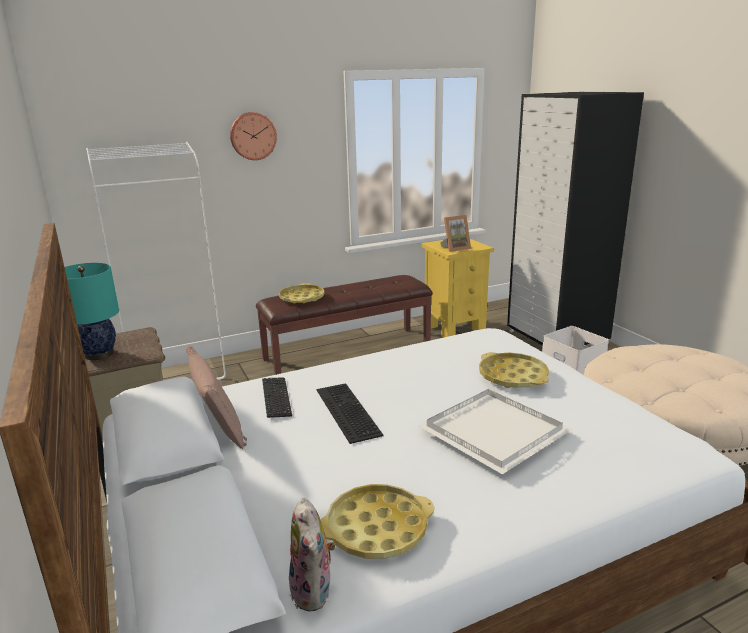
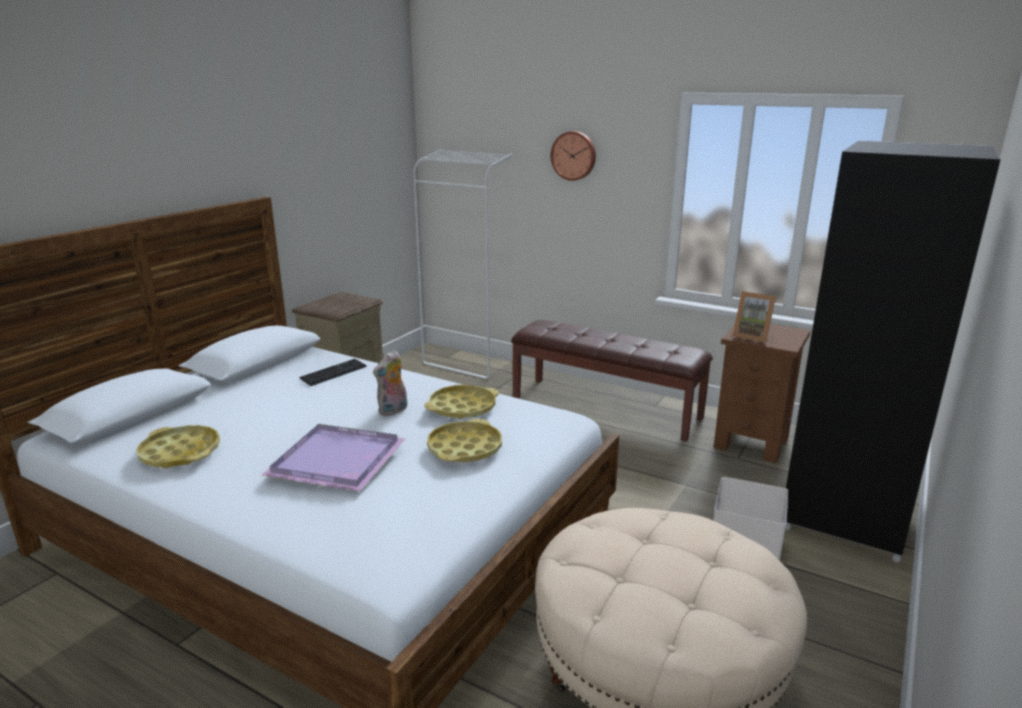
camera: 55 degrees right, 0 degrees up
(99, 354) = (323, 303): turquoise table lamp -> none
(218, 424) = (282, 369): beige pillow -> none
(302, 298) = (562, 330): yellow tray -> yellow tray (462, 407)
(314, 591) = (109, 452): plush toy -> plush toy (393, 411)
(345, 411) = (332, 400): keyboard -> none
(455, 328) = (752, 443): yellow nightstand -> brown nightstand
(493, 433) = (334, 461): white tray -> purple tray

